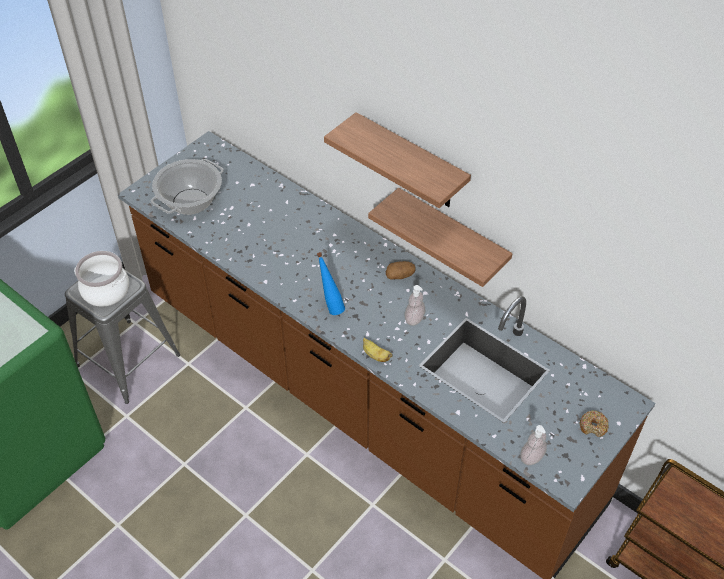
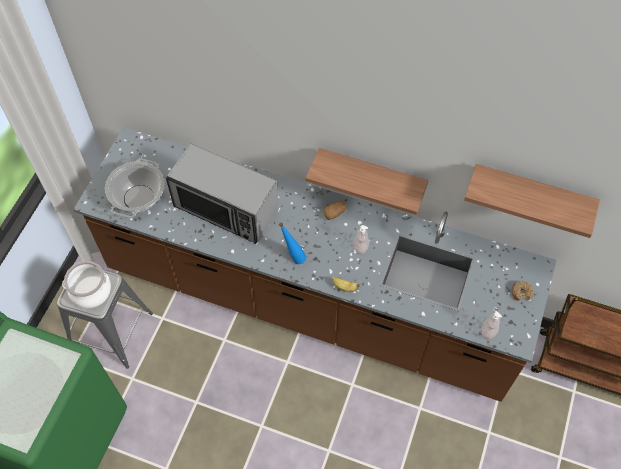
camera: 20 degrees left, 10 degrees up
(279, 237) = (226, 208): none -> microwave
(410, 163) = (330, 130): shelf -> shelf (531, 194)

